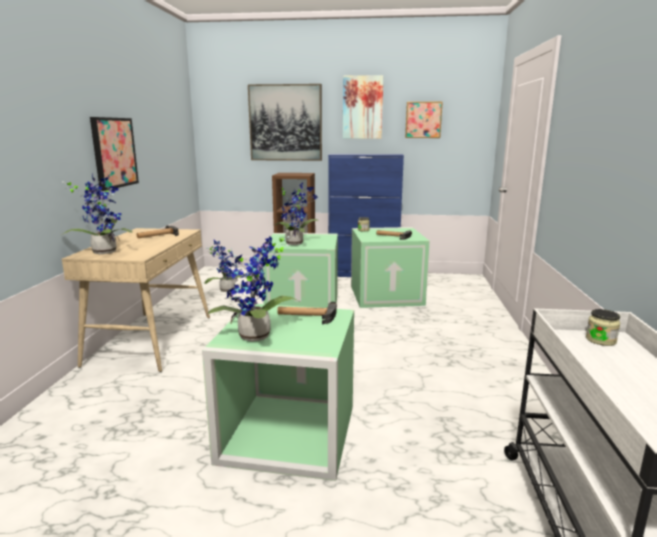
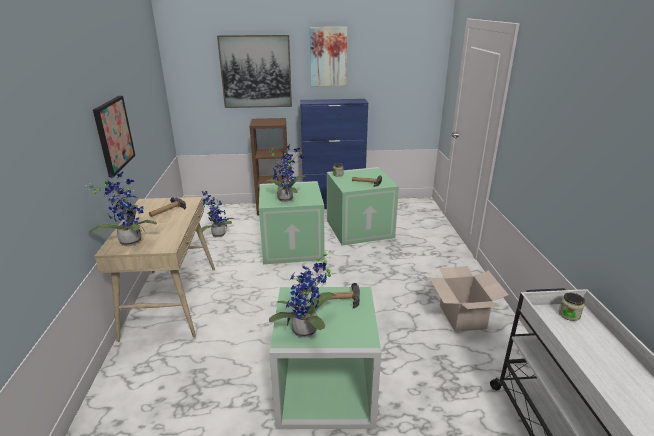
camera: 10 degrees left, 10 degrees up
(423, 120) = (383, 67): picture -> none
(488, 382) = (462, 316): none -> cardboard box

